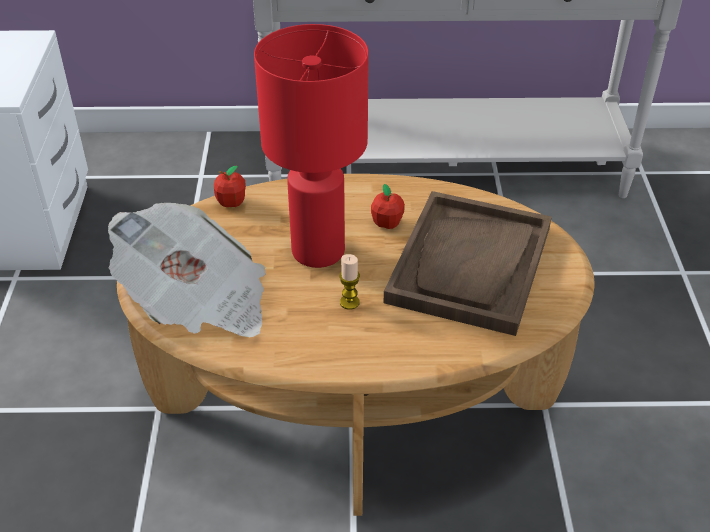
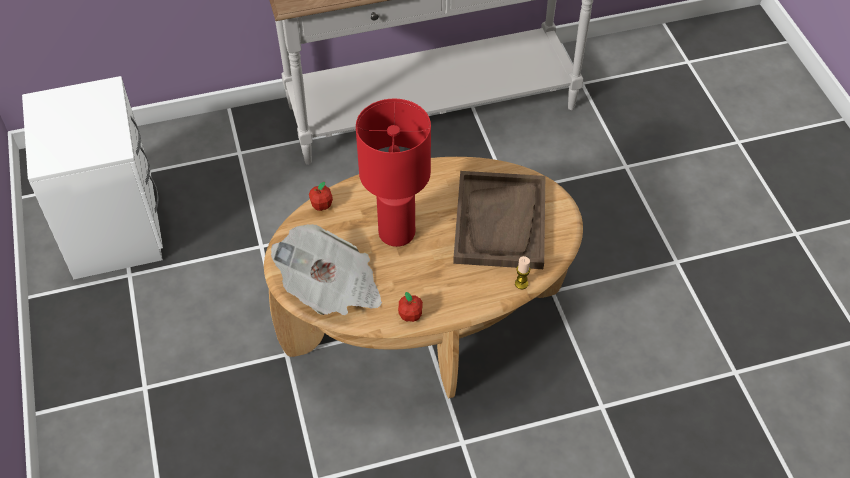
camera: 15 degrees left, 10 degrees up
(349, 302) = (431, 267): candle -> candle (521, 283)
(387, 223) = (435, 201): apple -> apple (410, 315)

